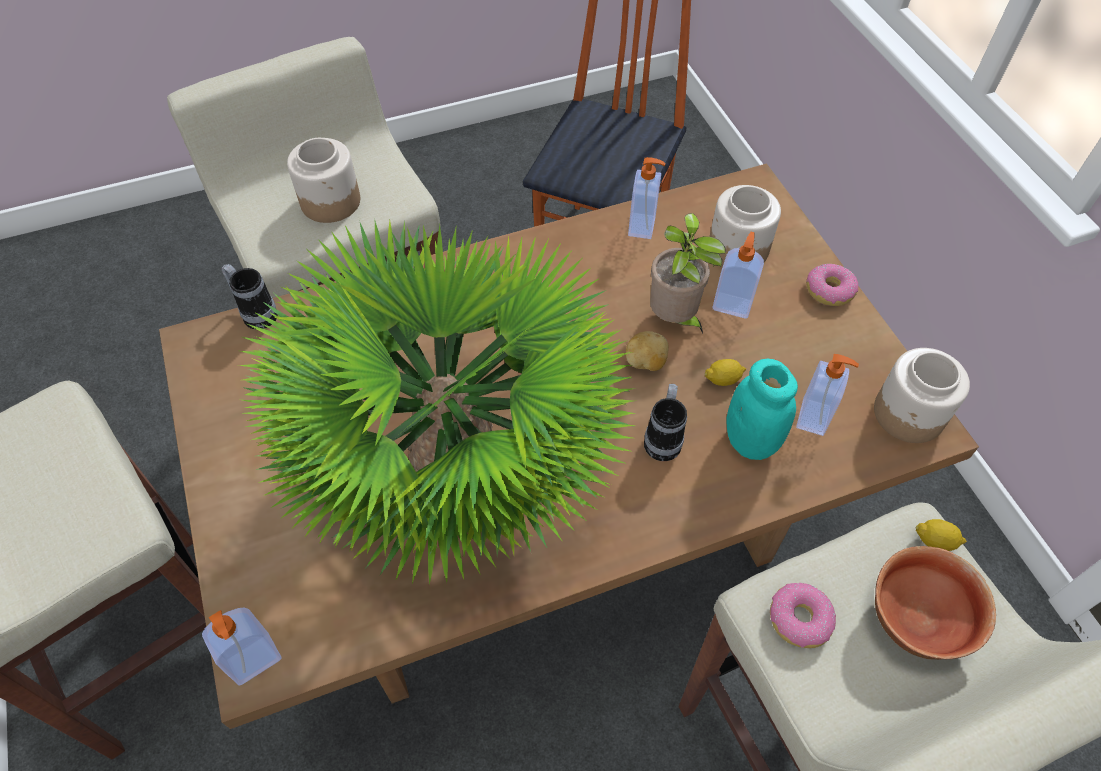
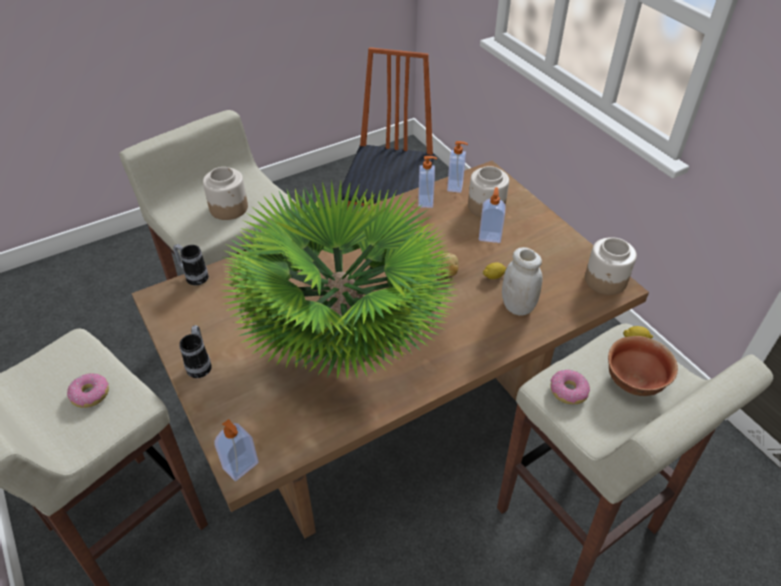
camera: 10 degrees left, 10 degrees down
(663, 438) = (466, 312): mug -> mug (200, 364)
(674, 319) = (457, 248): potted plant -> none
(750, 441) = (517, 306): turquoise jar -> white jar
(814, 417) = (552, 289): soap dispenser -> soap dispenser (456, 186)
(829, 290) = (545, 222): donut -> donut (91, 394)

